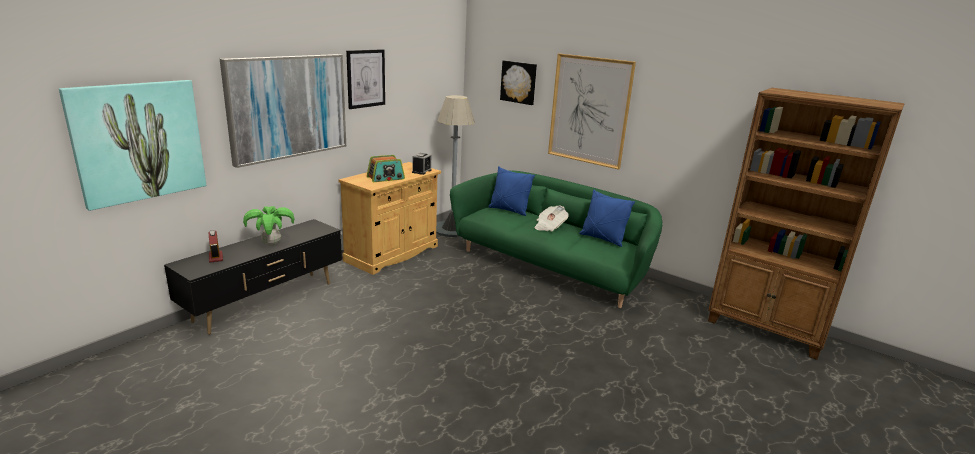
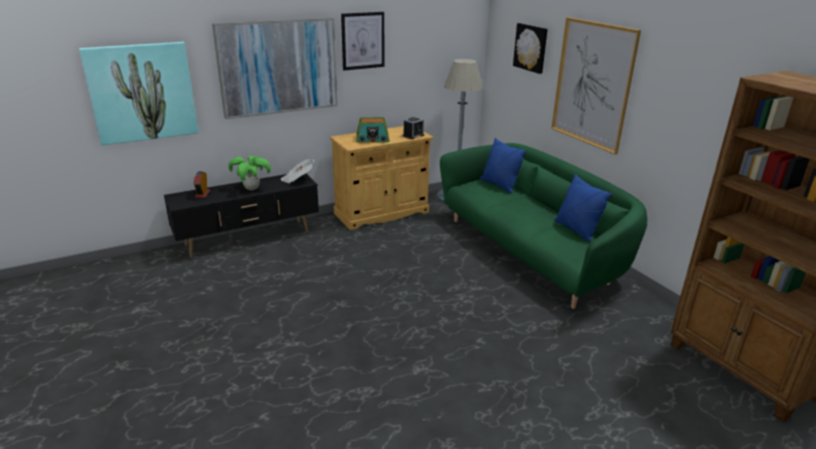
camera: 25 degrees right, 5 degrees up
(549, 227) = (528, 208): newspaper -> newspaper (297, 179)

